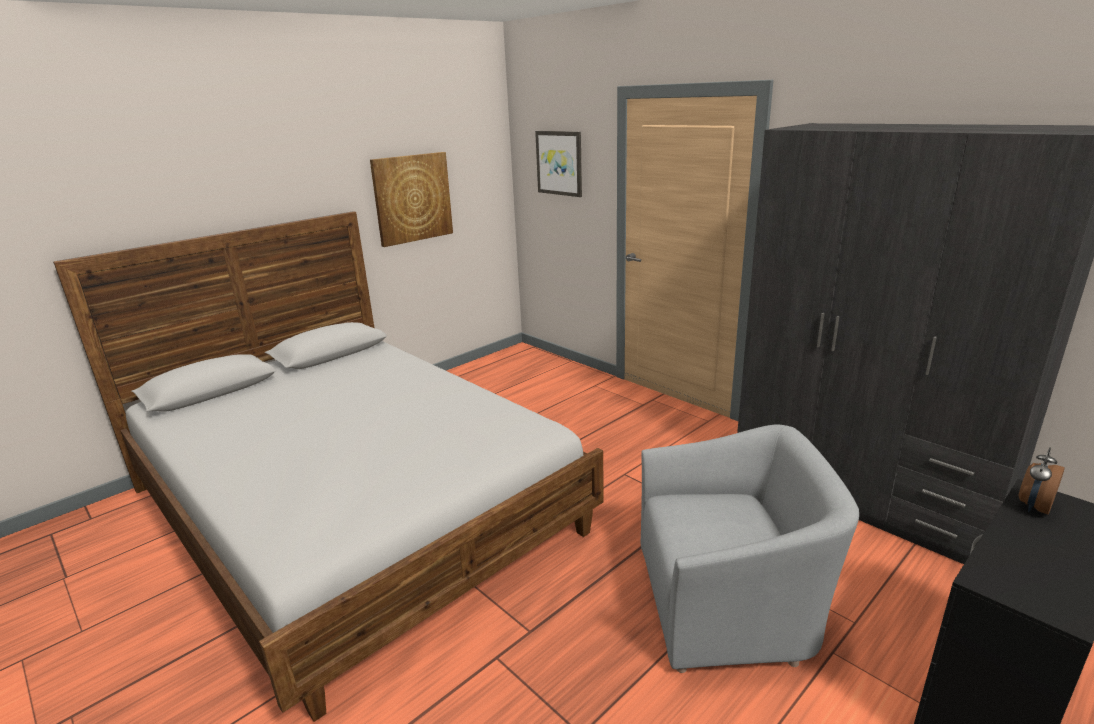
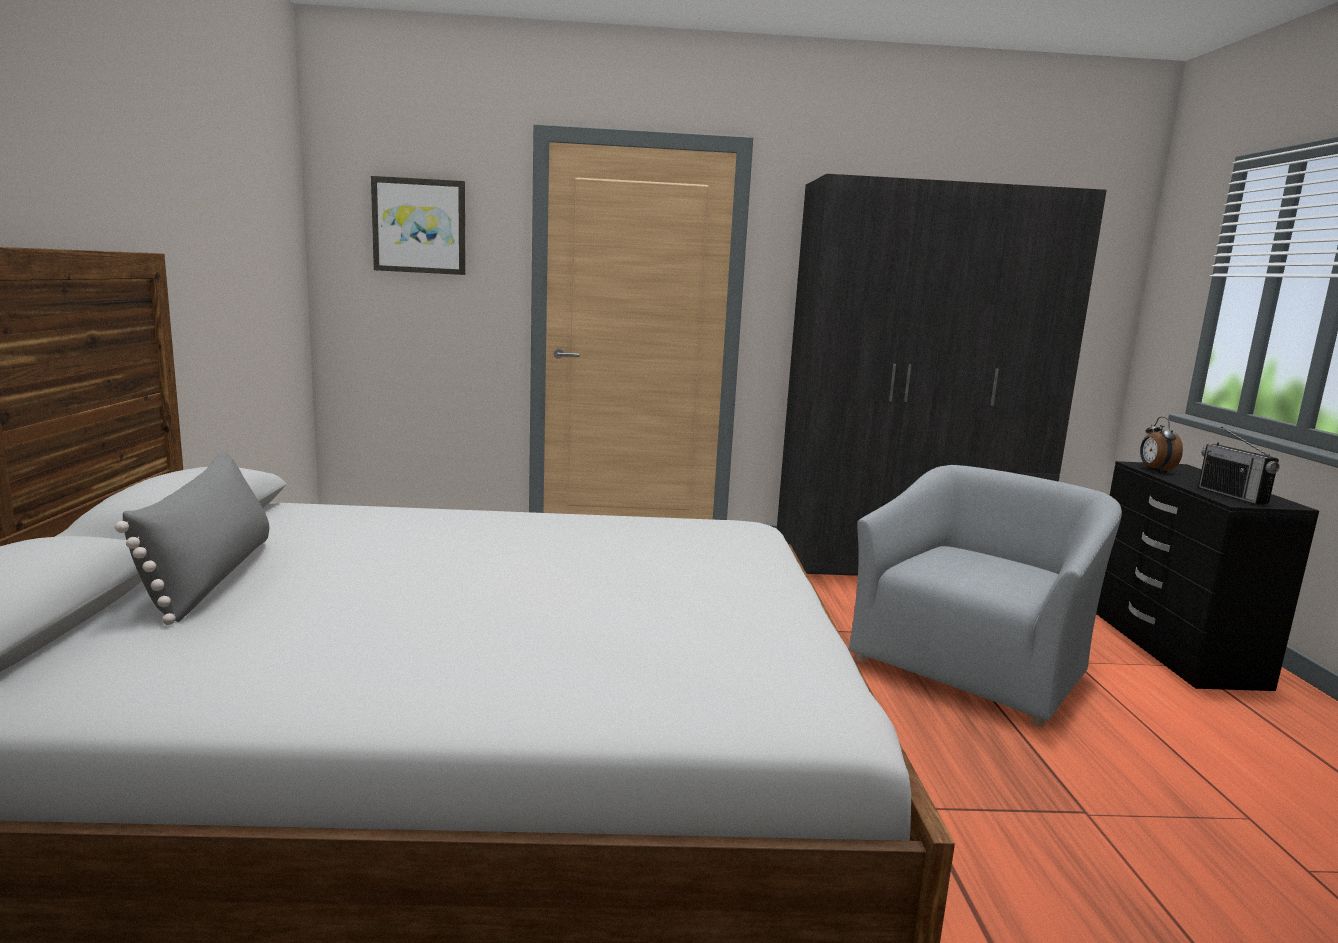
camera: 50 degrees left, 10 degrees down
(286, 384) = (211, 577): none -> grey pillow
(412, 198) = (213, 251): picture -> none
(1016, 573) = (1232, 495): none -> radio

